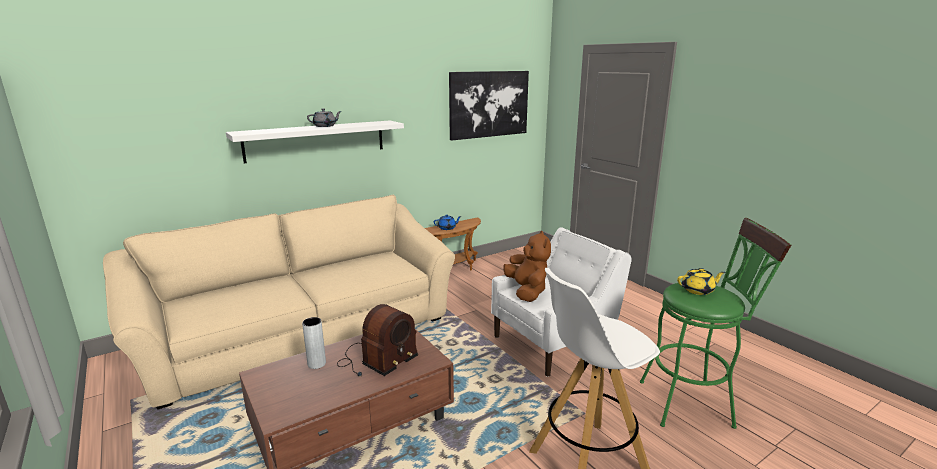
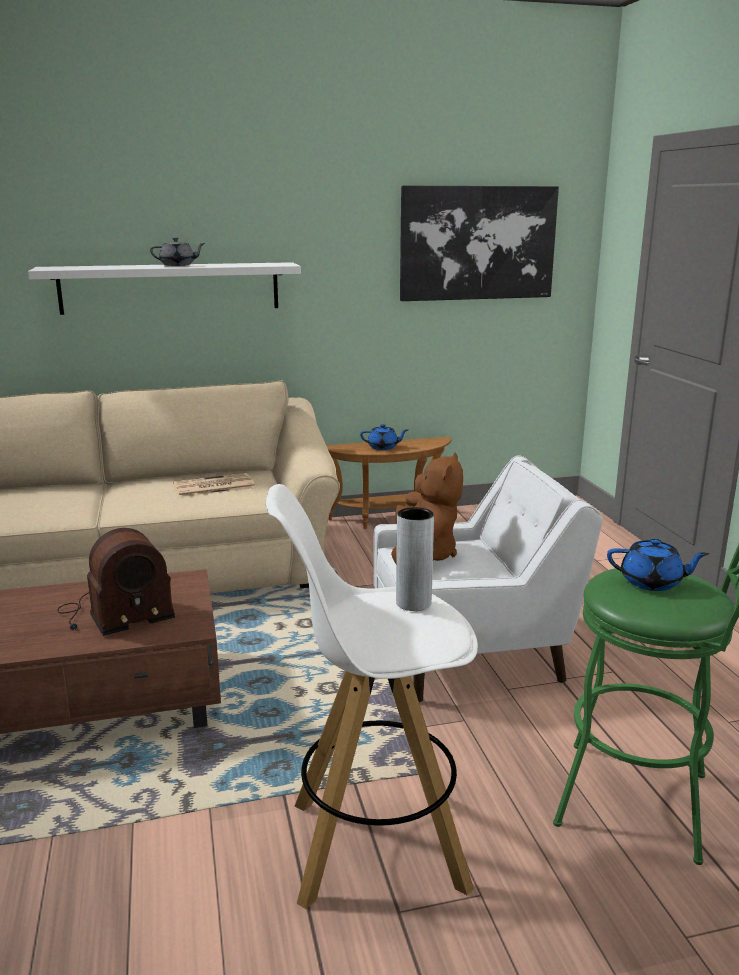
camera: 20 degrees right, 0 degrees up
(316, 364) = (36, 603): grey vase -> grey vase (413, 603)
(371, 267) = (213, 487): none -> newspaper
(698, 290) = (652, 582): yellow teapot -> blue teapot

